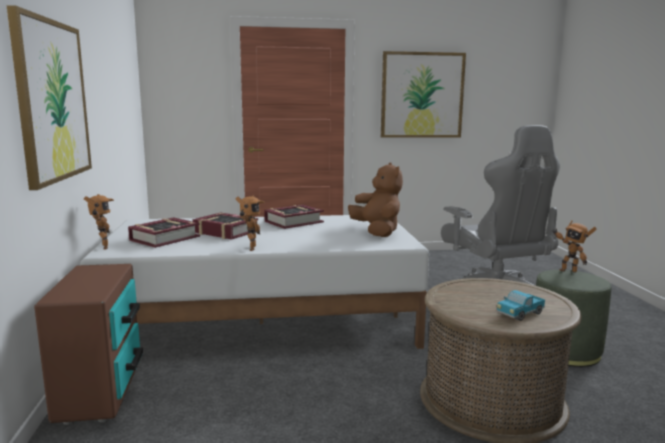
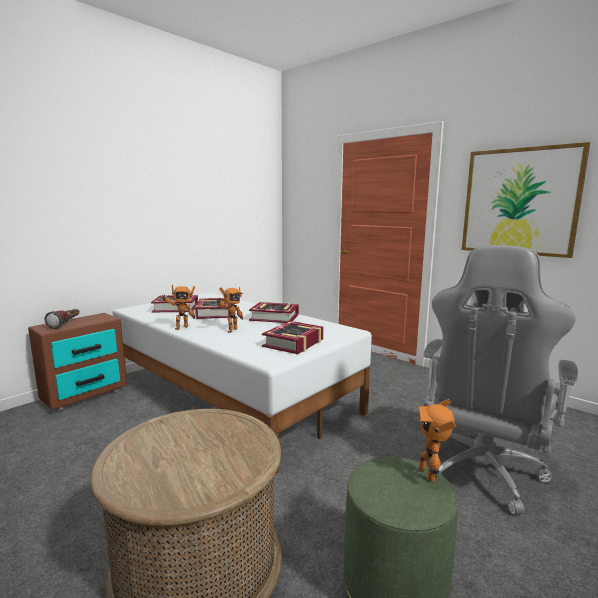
camera: 50 degrees right, 0 degrees up
(52, 101) = (101, 208): picture -> none
(87, 286) = (66, 324): none -> flashlight
(102, 247) = (138, 305): toy robot -> toy robot (230, 330)
(377, 232) = (294, 343): brown plush toy -> book
(520, 314) = (158, 473): toy truck -> none

